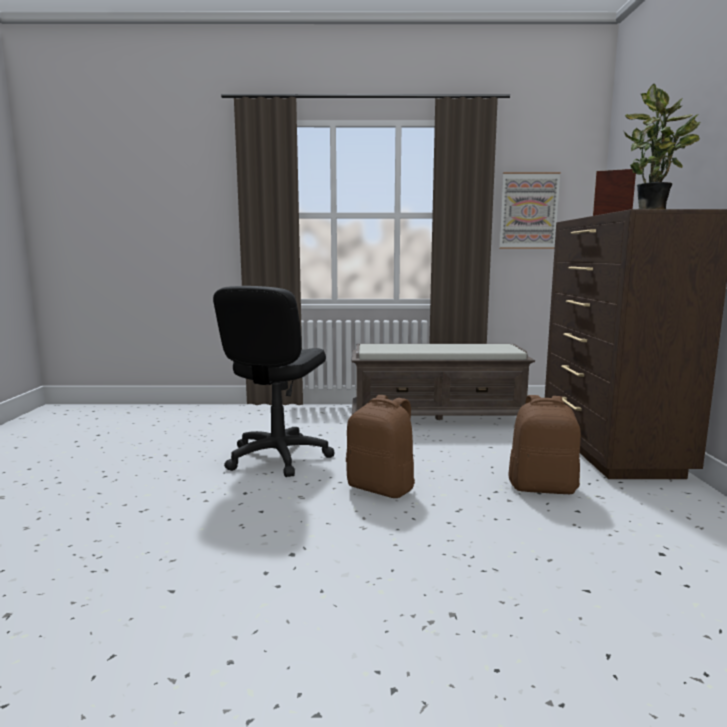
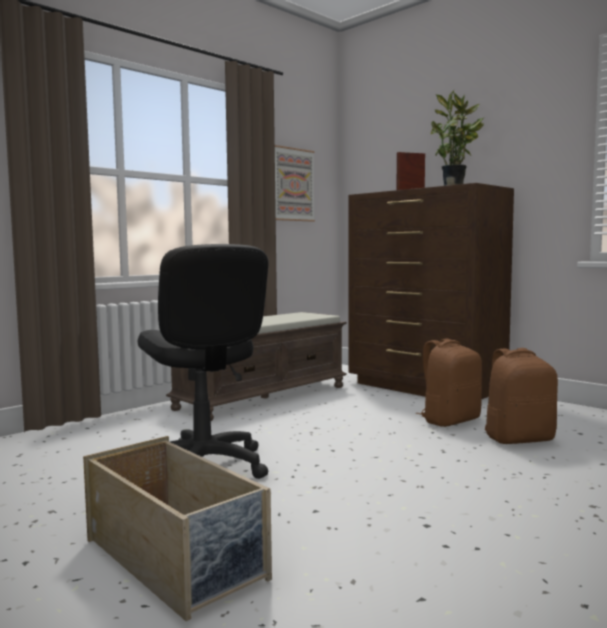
camera: 45 degrees left, 5 degrees down
(145, 504) = (176, 559): none -> beige storage box
(382, 488) = (360, 457): brown backpack -> brown backpack (519, 439)

